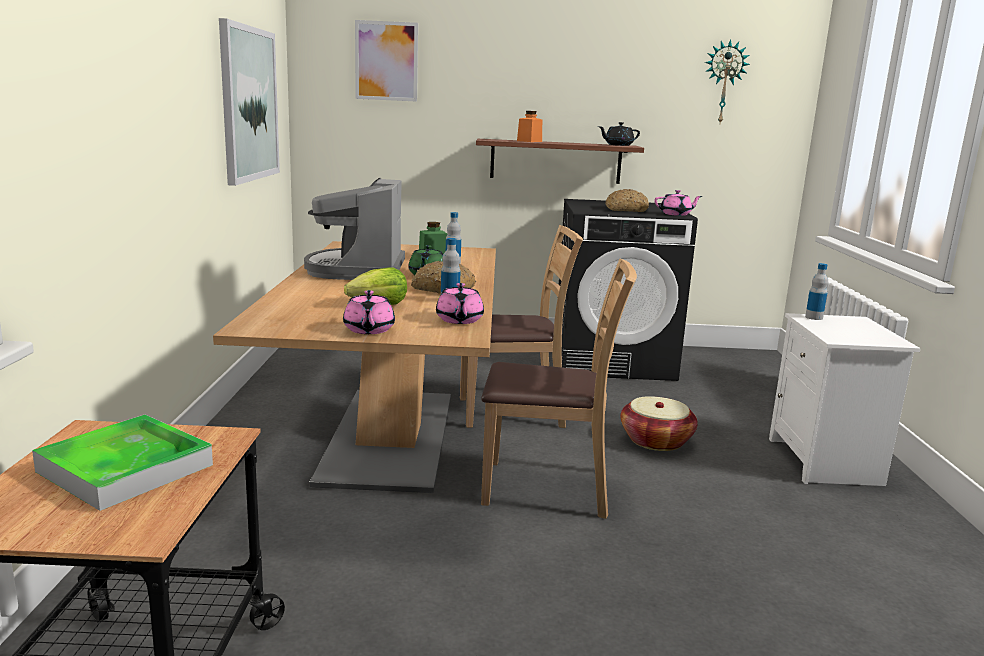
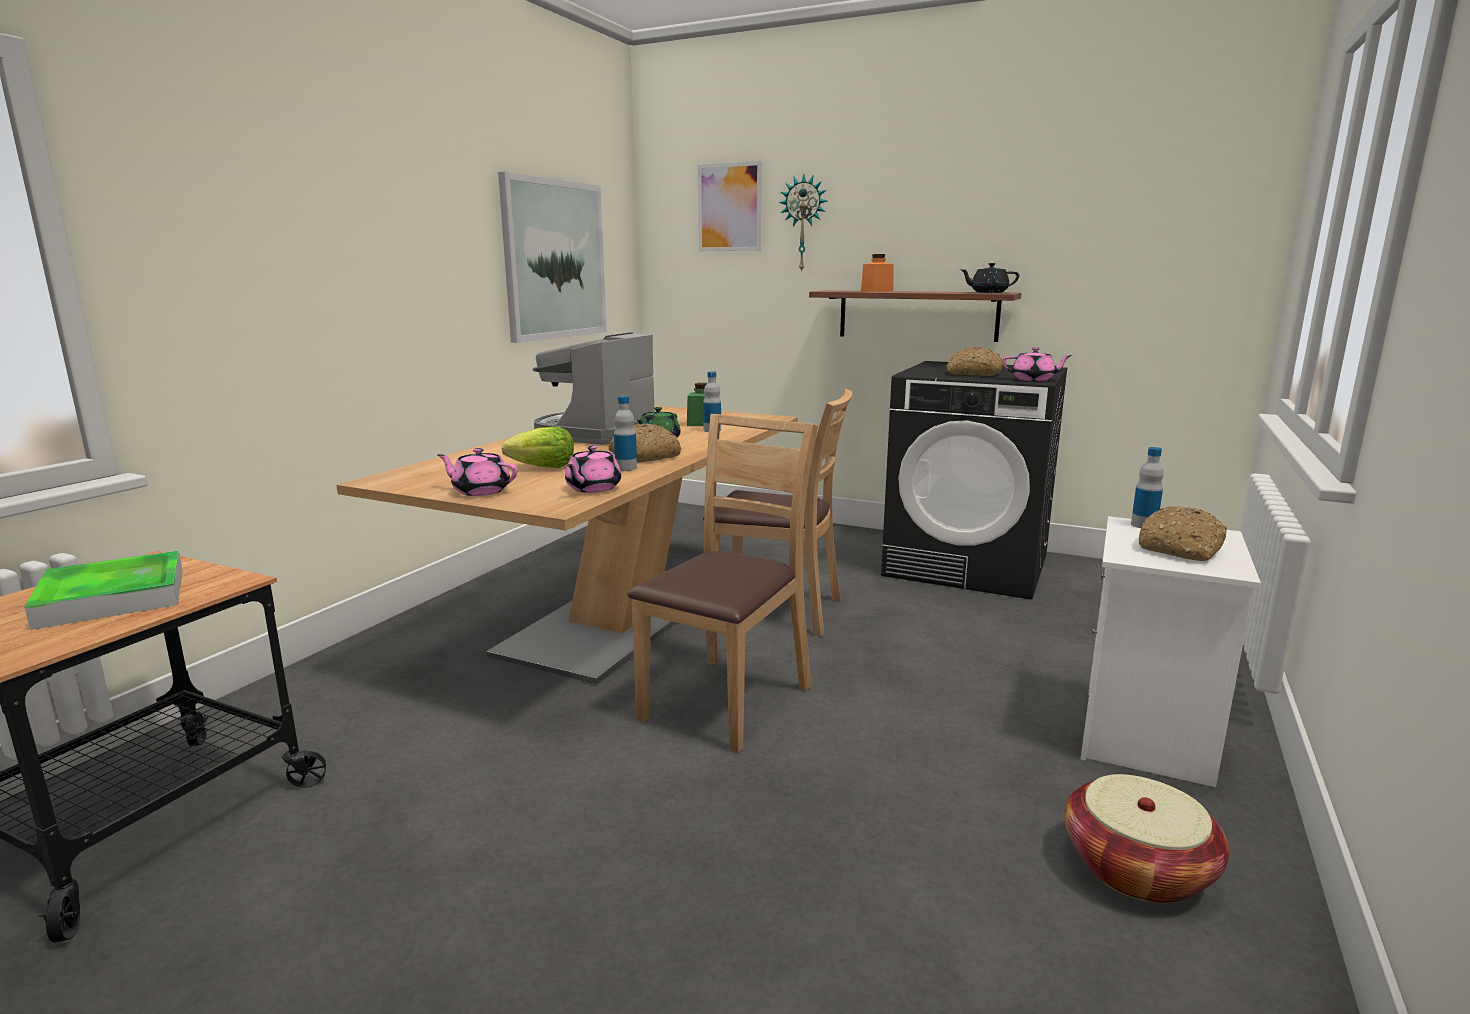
camera: 25 degrees right, 0 degrees up
(368, 330) = (480, 491): pink teapot -> pink teapot turned 90 degrees clockwise
(547, 488) = (726, 701): brown chair -> brown chair turned 90 degrees counterclockwise
(656, 441) = (921, 669): basket -> basket (1137, 869)
(724, 82) = (1145, 202): wall clock -> wall clock (804, 224)
(854, 331) = (1181, 548): none -> bread

